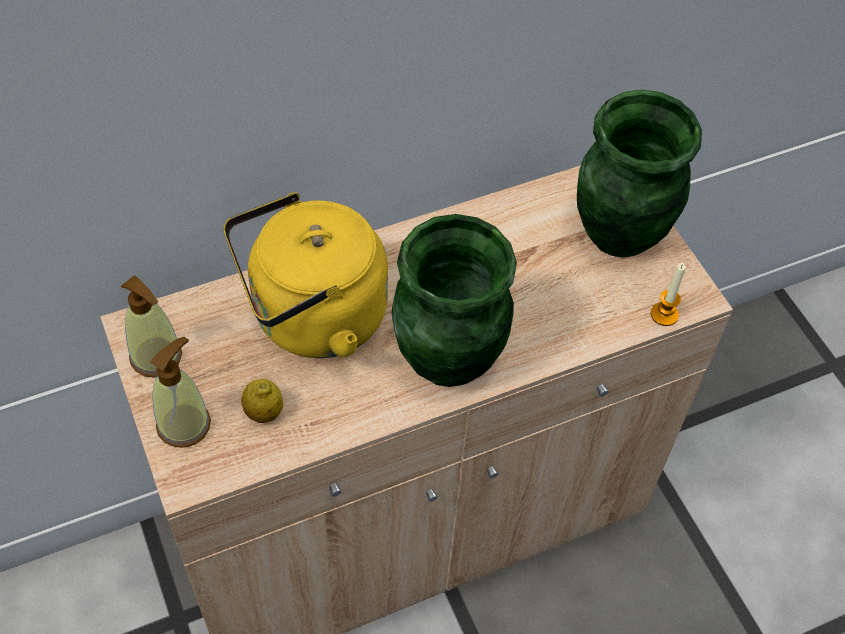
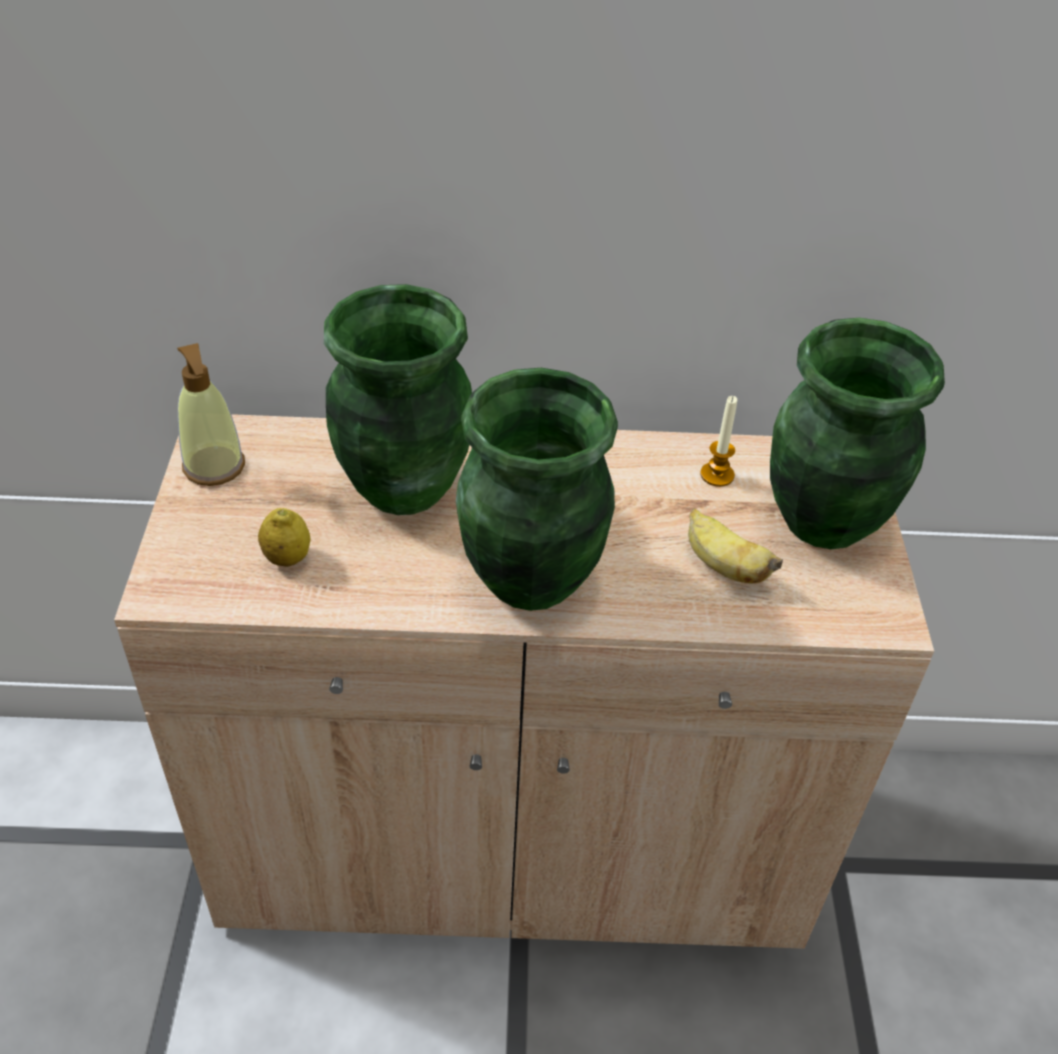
camera: 25 degrees right, 10 degrees down
(184, 424) = (196, 539): soap dispenser -> none
(312, 318) = (402, 486): yellow kettle -> green vase
(571, 297) = (723, 566): none -> banana
(664, 315) = (834, 625): candle -> candle (717, 475)

